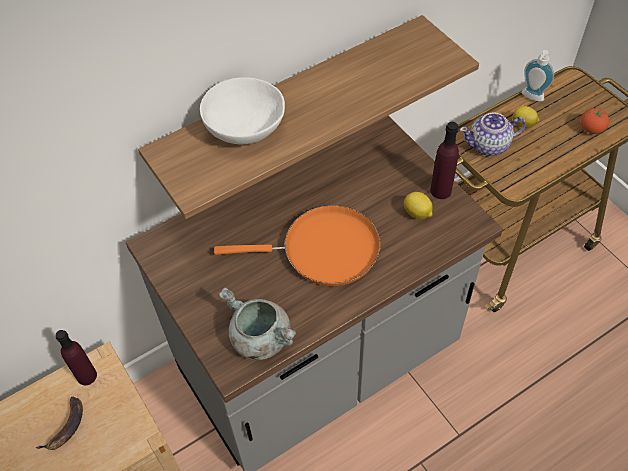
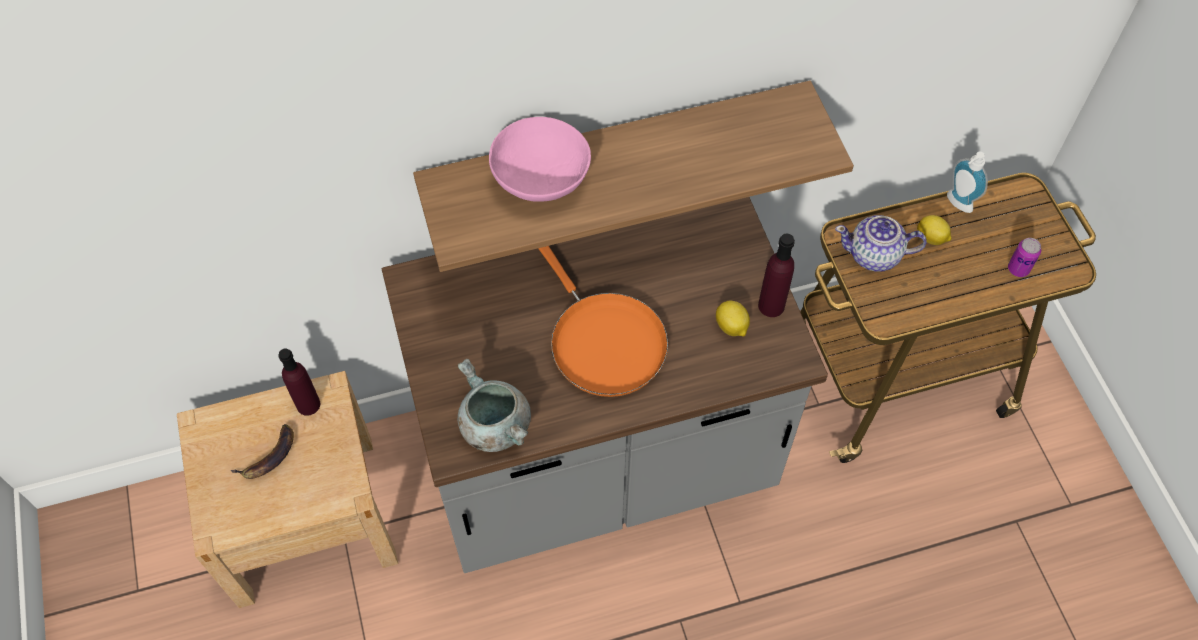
camera: 15 degrees right, 5 degrees up
(245, 129) = (541, 180): white bowl -> pink bowl
(323, 250) = (603, 341): orange frying pan -> orange frying pan turned 45 degrees clockwise
(591, 129) = (1018, 269): tomato -> can

